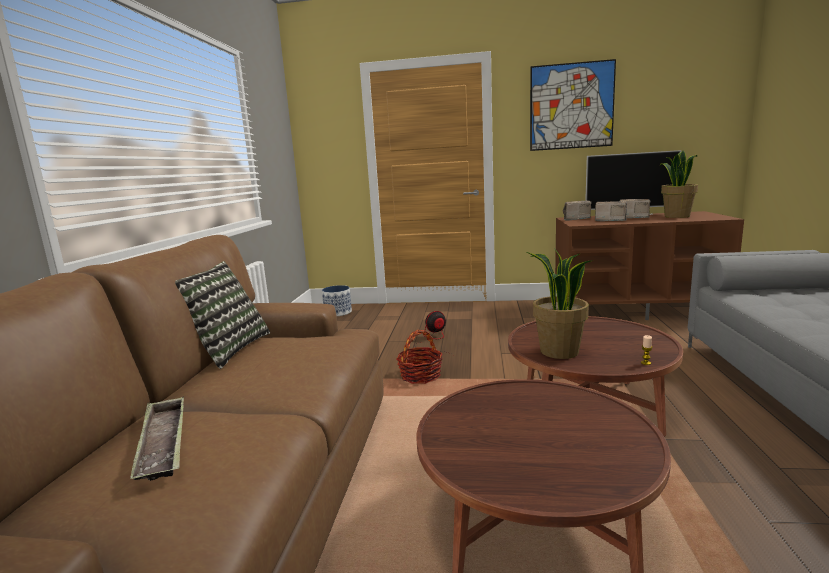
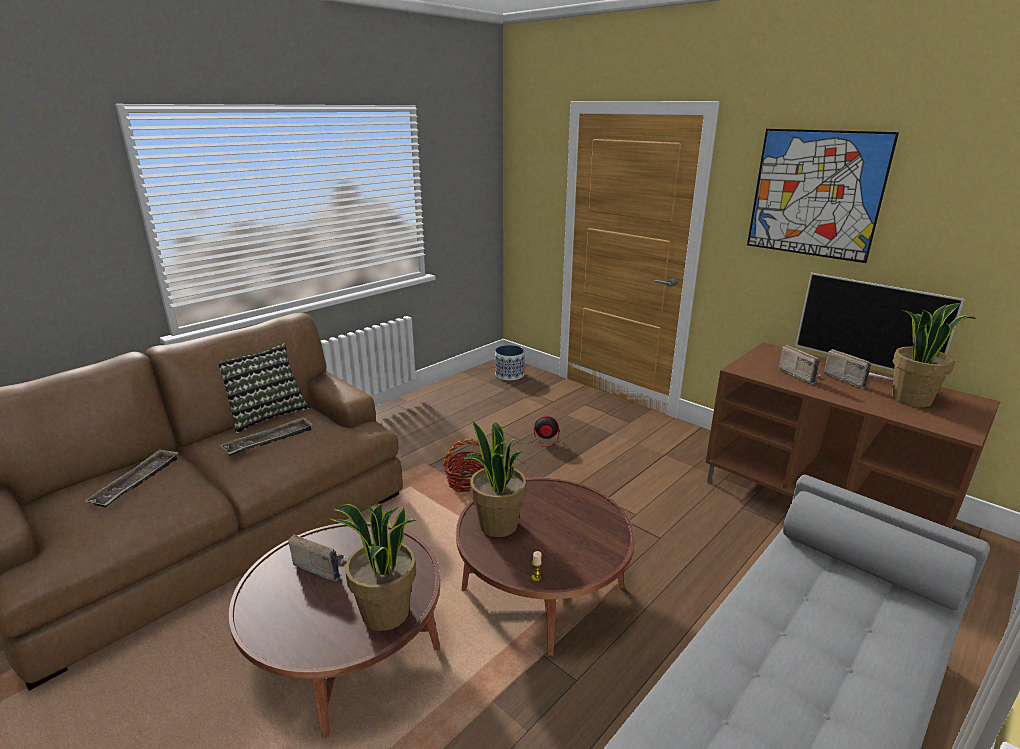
camera: 35 degrees right, 10 degrees up
(276, 360) = (269, 440): none -> tray
(574, 219) = (770, 355): radio -> radio (320, 566)
(612, 425) = (385, 613): none -> potted plant

